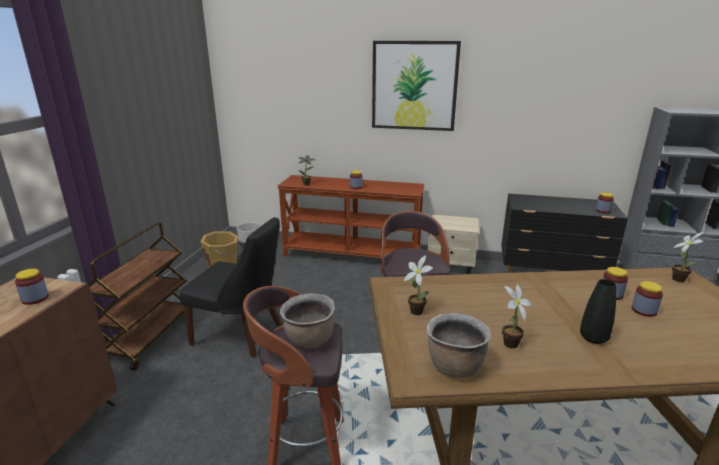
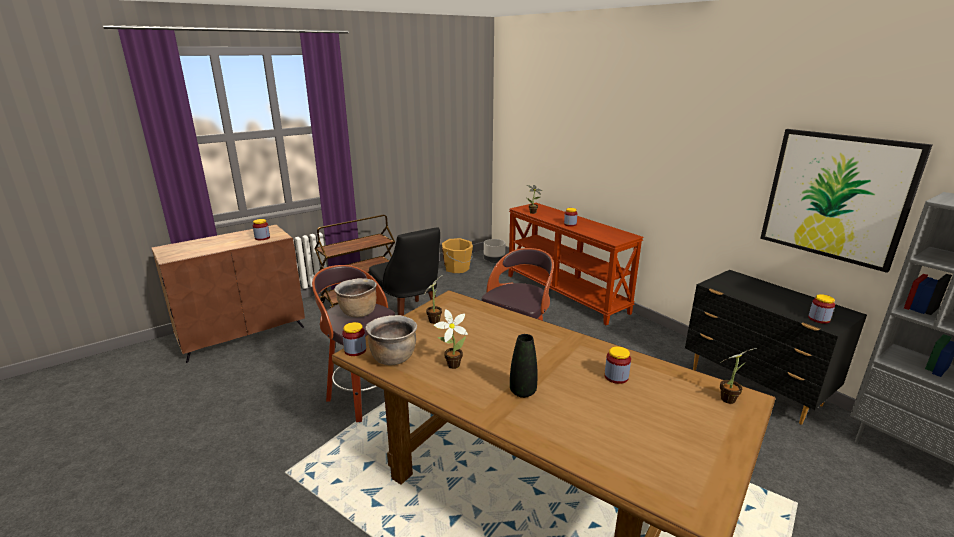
camera: 40 degrees right, 0 degrees up
(414, 86) = (645, 128): picture -> picture (836, 197)
(451, 266) = (649, 335): beige nightstand -> none
(644, 310) = (618, 399): jar -> jar (355, 350)

